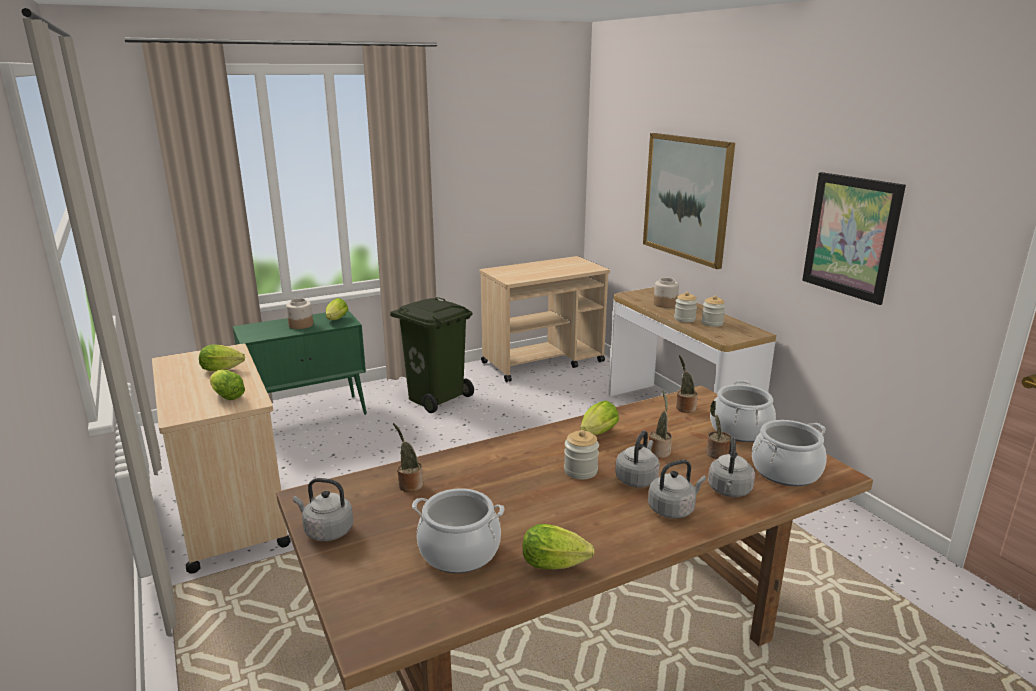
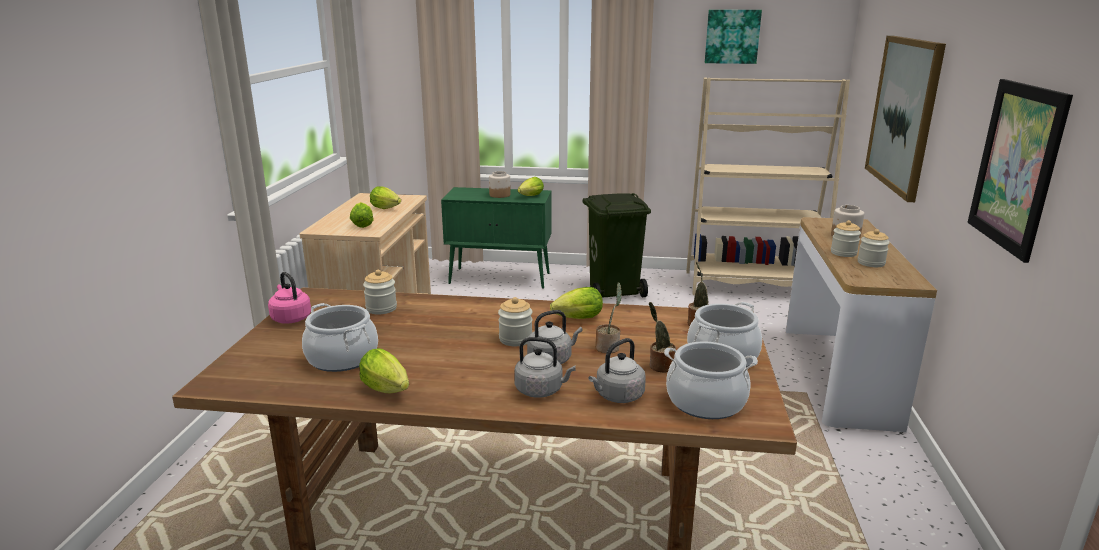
camera: 35 degrees right, 0 degrees up
(326, 531) = (290, 318): grey kettle -> pink kettle
(409, 485) = (381, 308): potted plant -> jar
(495, 135) = (732, 36): none -> picture
(543, 362) = (752, 286): beige cart -> beige bookcase

